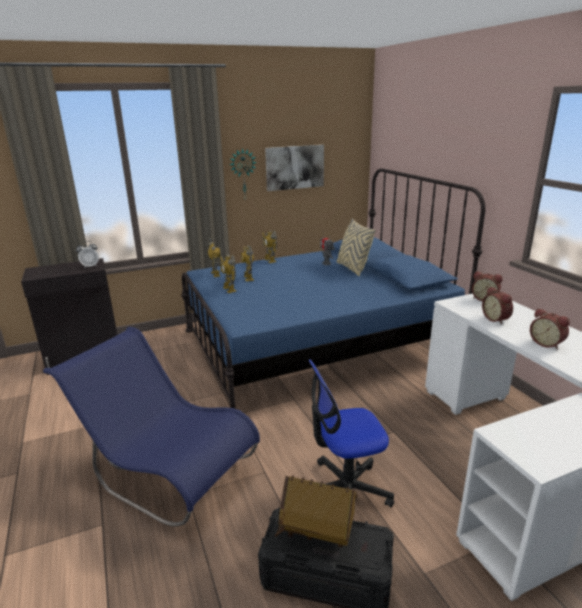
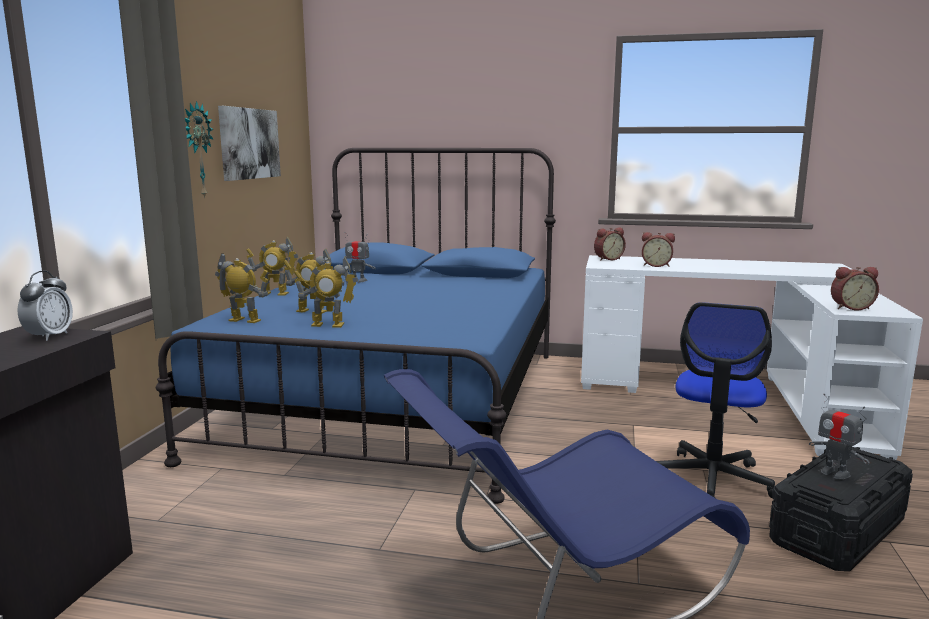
camera: 55 degrees left, 10 degrees down
(317, 532) = (834, 473): toy house -> toy robot
(353, 268) = (403, 278): beige pillow -> none
(546, 343) = (721, 267): alarm clock -> alarm clock (850, 308)

